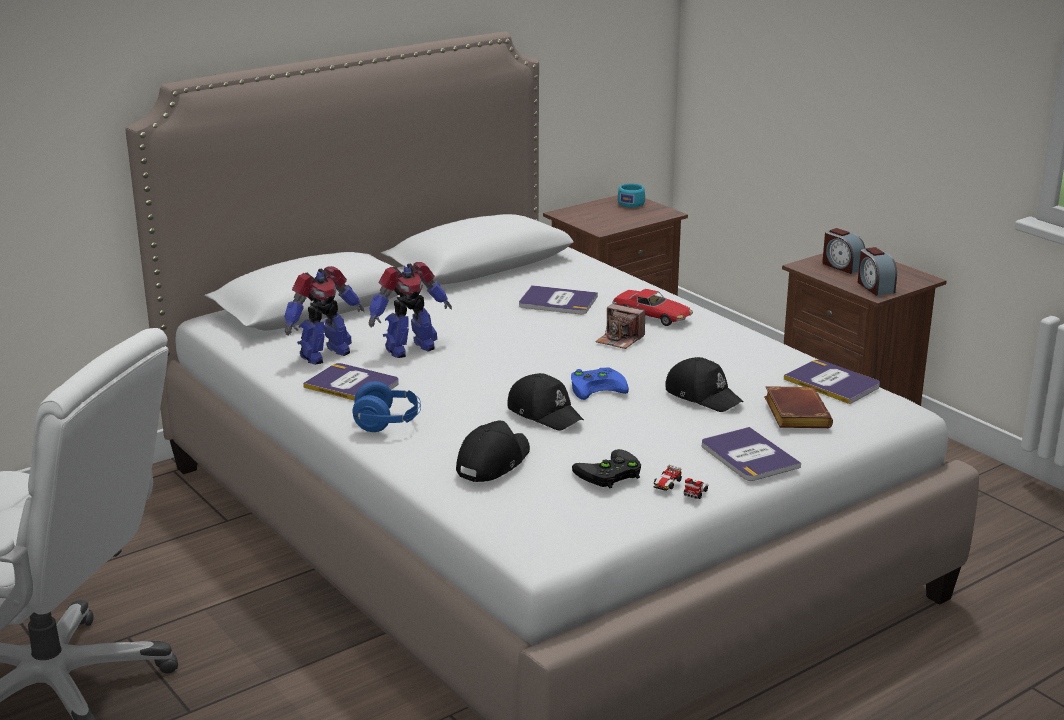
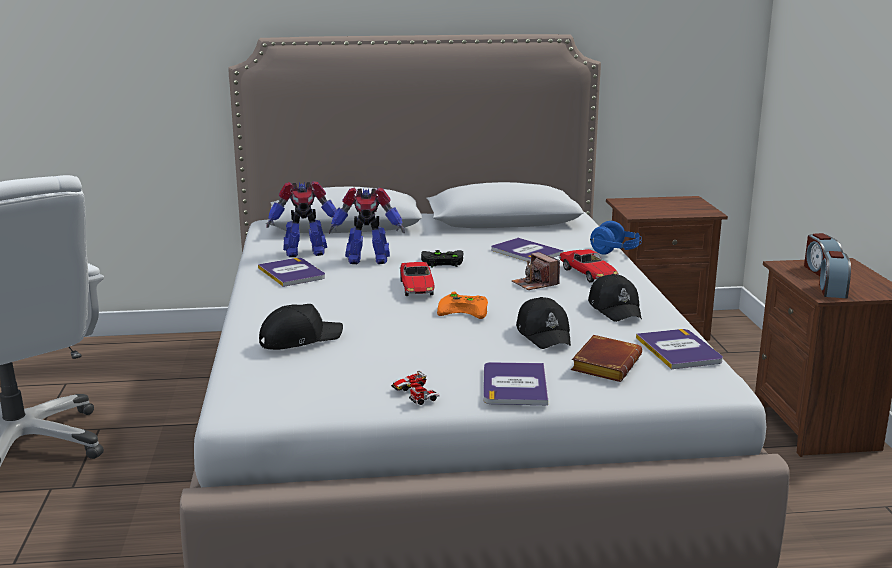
camera: 30 degrees right, 5 degrees down
(388, 423) = (274, 300): blue headphones -> blue headphones (616, 252)
(514, 372) = (417, 288): none -> toy car
(545, 413) = (392, 317): black cap -> black cap (615, 309)
(598, 386) = (465, 310): blue game controller -> orange game controller
(608, 474) = (371, 368): black game controller -> black game controller (441, 262)
(632, 203) = (689, 202): turquoise cup -> none

